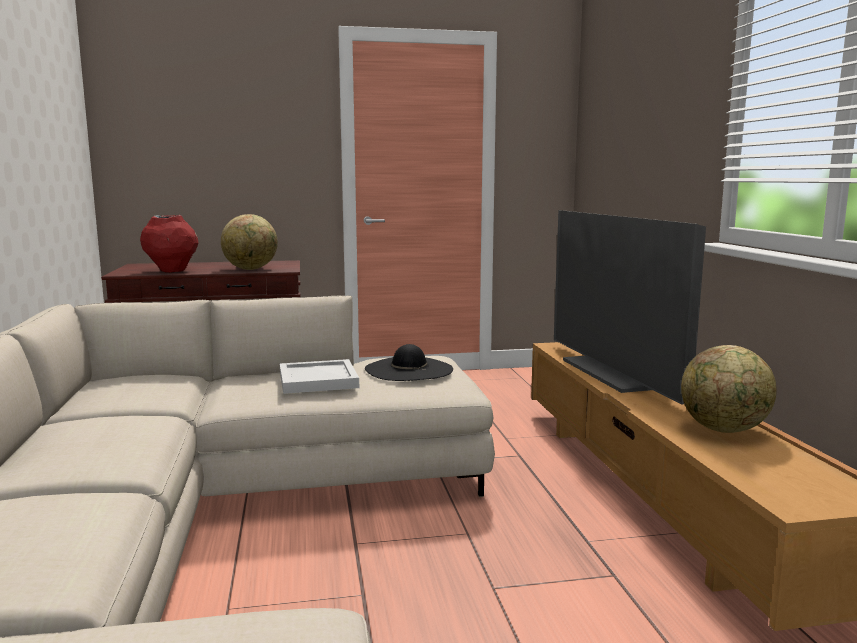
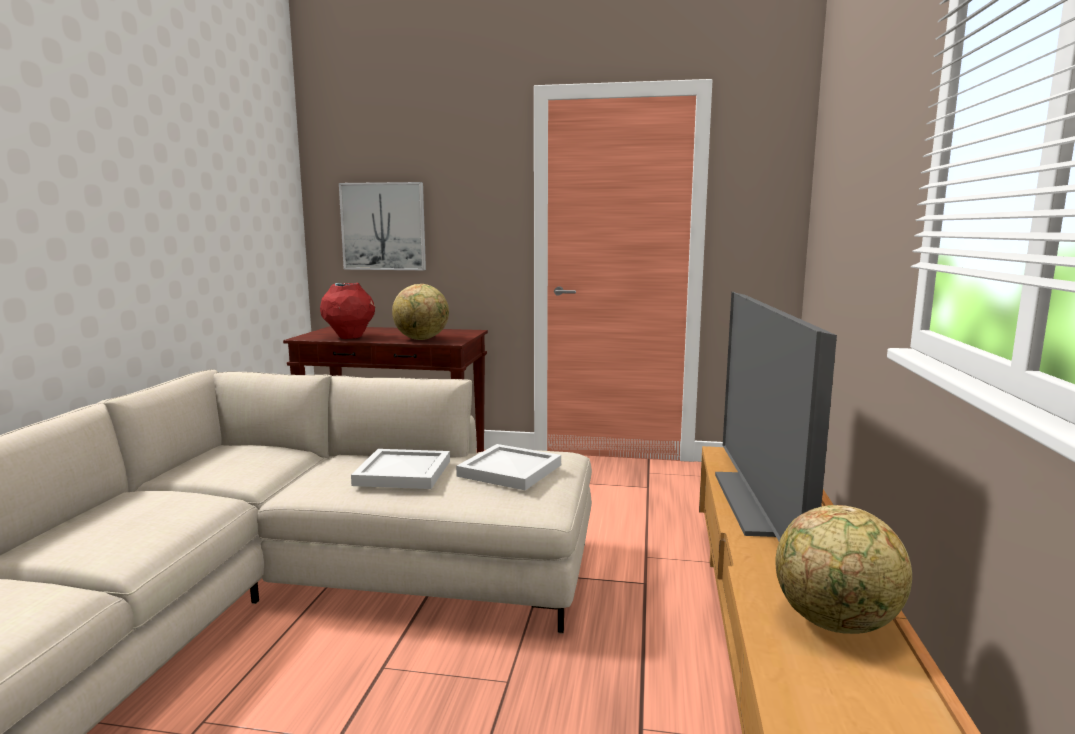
camera: 20 degrees right, 0 degrees up
(184, 159) = (383, 226): none -> picture
(408, 369) = (509, 470): black hat -> white tray

